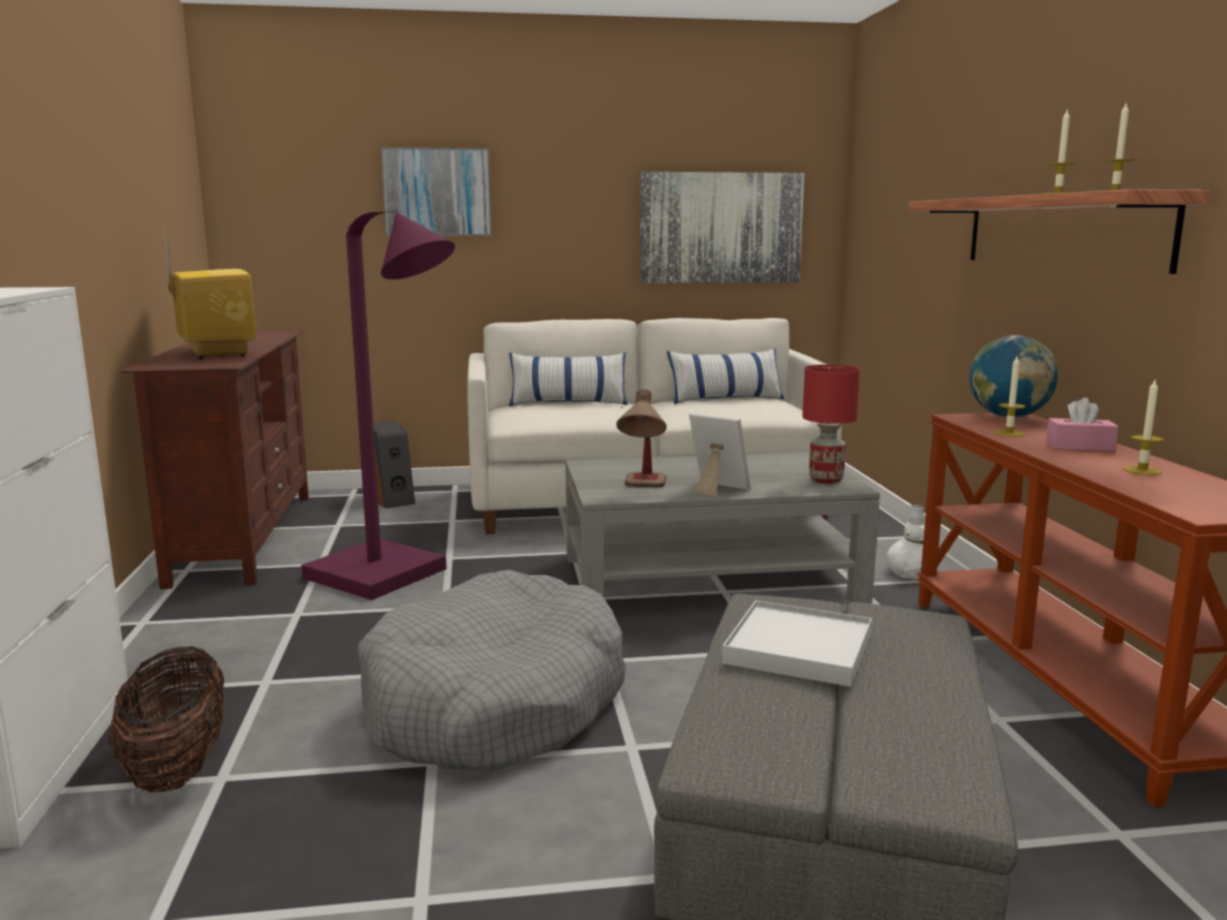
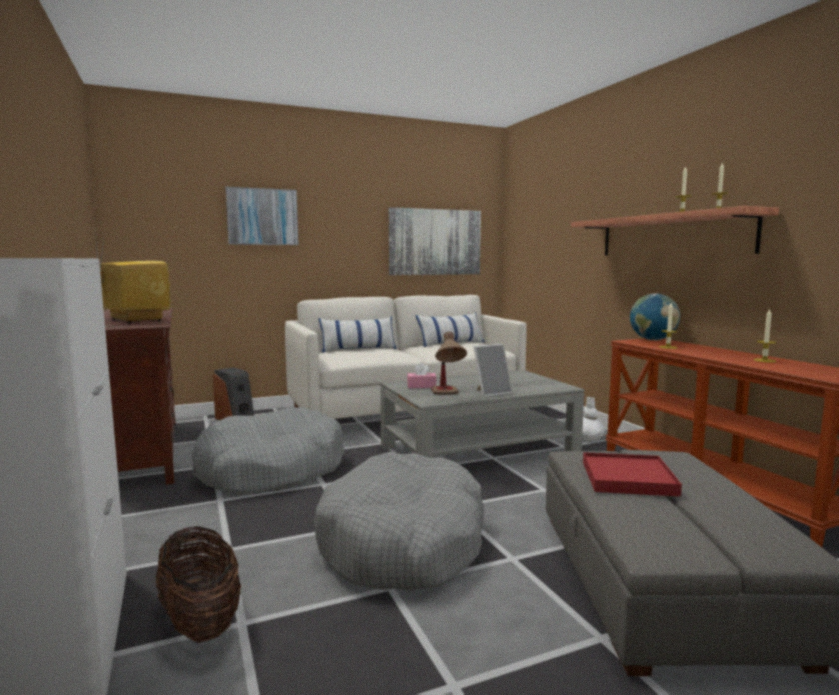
camera: 15 degrees left, 5 degrees down
(389, 577) = (271, 469): purple floor lamp -> grey dog bed
(716, 489) = (491, 393): picture frame -> picture frame turned 135 degrees clockwise
(798, 648) = (627, 478): white tray -> red tray
(826, 480) = (547, 384): red table lamp -> none
(1080, 446) = (714, 351): pink tissue box -> pink tissue box (421, 386)

